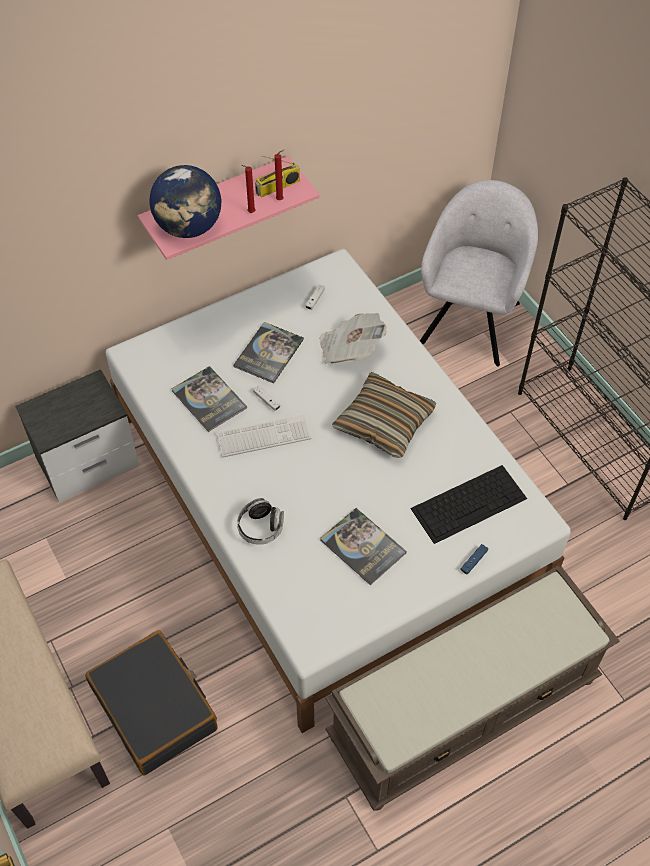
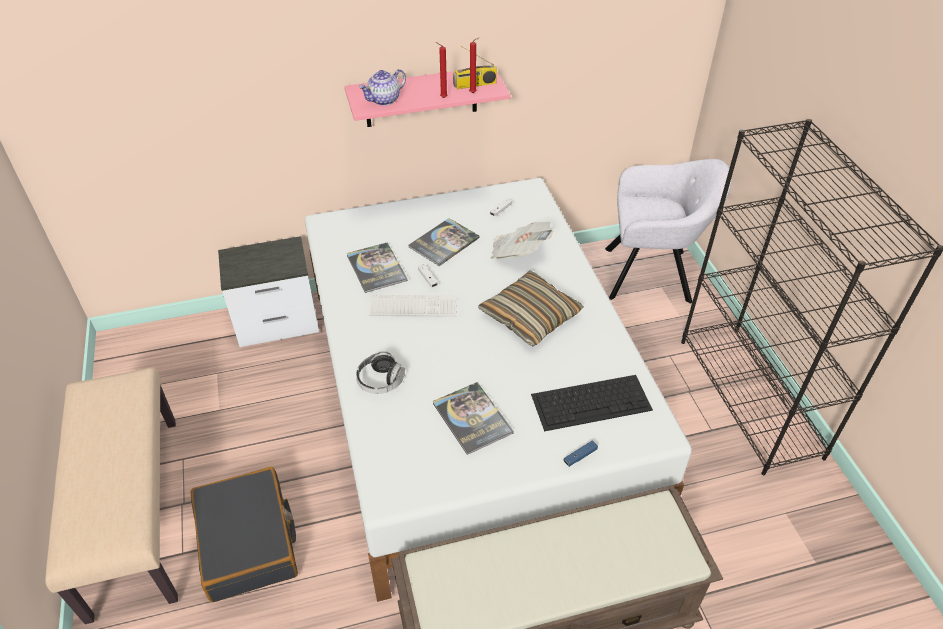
camera: 15 degrees right, 10 degrees down
(189, 227) = (384, 100): globe -> teapot
(470, 319) = (652, 274): grey armchair -> grey armchair turned 60 degrees clockwise

